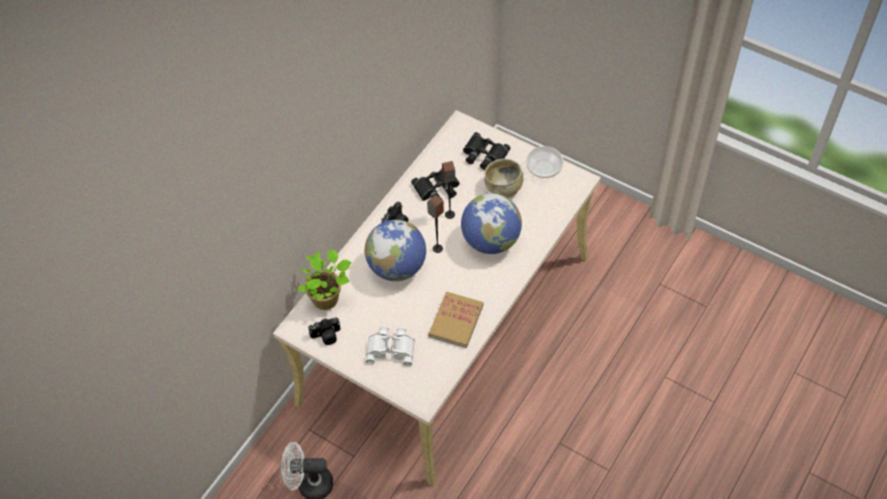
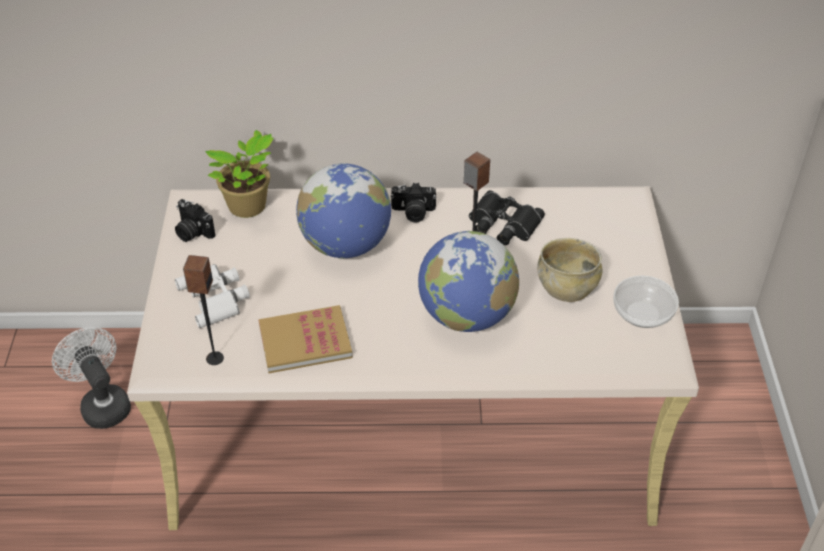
camera: 55 degrees right, 10 degrees down
(437, 248) = (407, 268): speaker -> speaker (214, 358)
(484, 155) = (601, 242): black binoculars -> none

